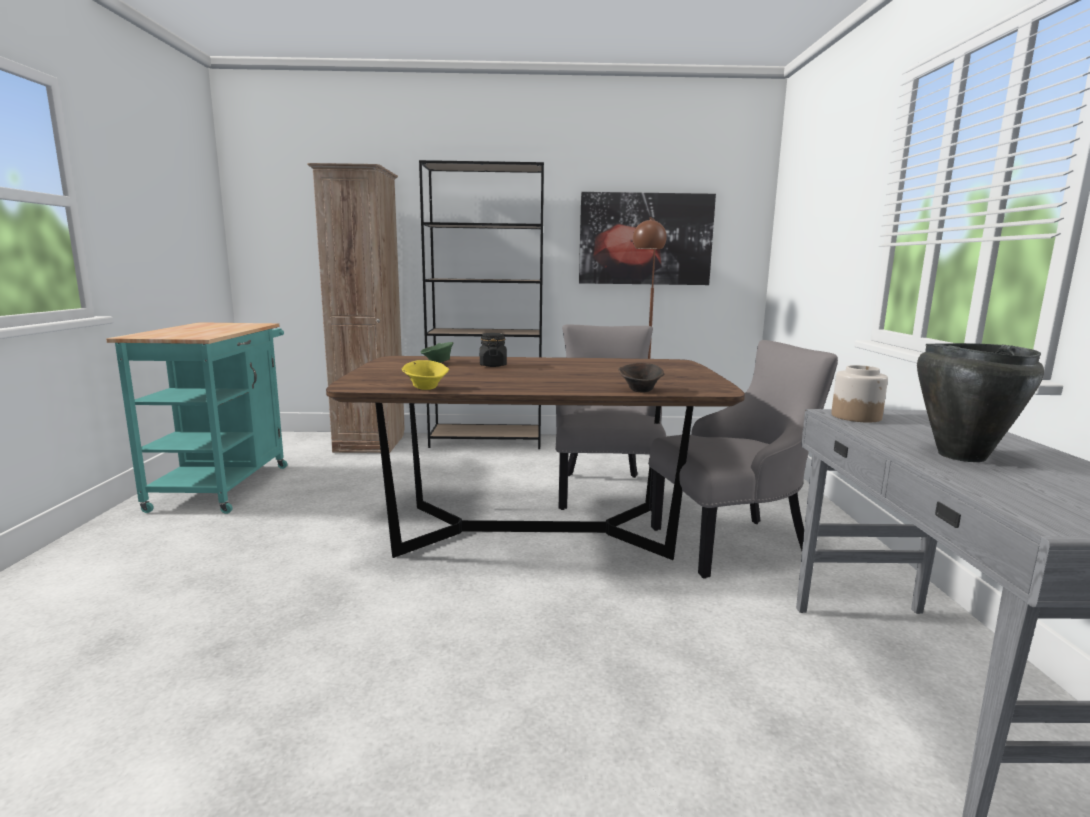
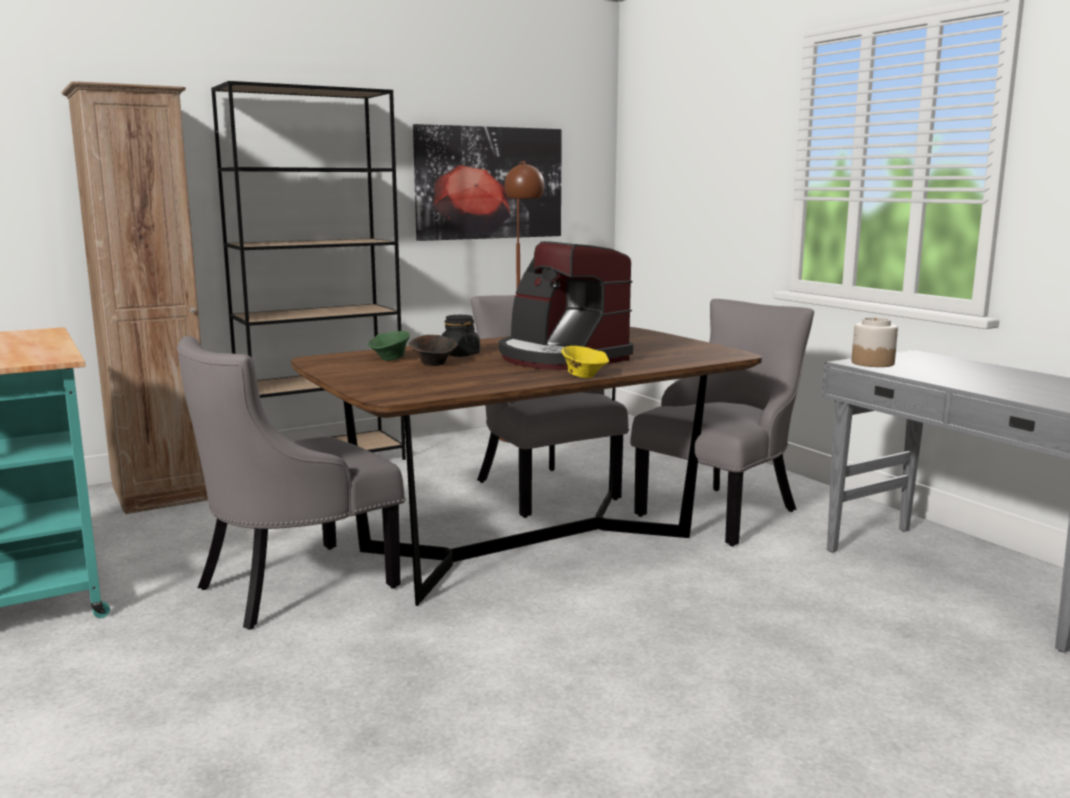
camera: 30 degrees left, 0 degrees up
(349, 521) = (299, 585): none -> grey chair
(426, 388) = (476, 388): yellow bowl -> yellow bowl (584, 376)
(557, 376) = (561, 358): none -> coffee machine
(641, 391) = (676, 363): brown bowl -> brown bowl (434, 364)
(960, 455) = (987, 382): black cooking pot -> none

